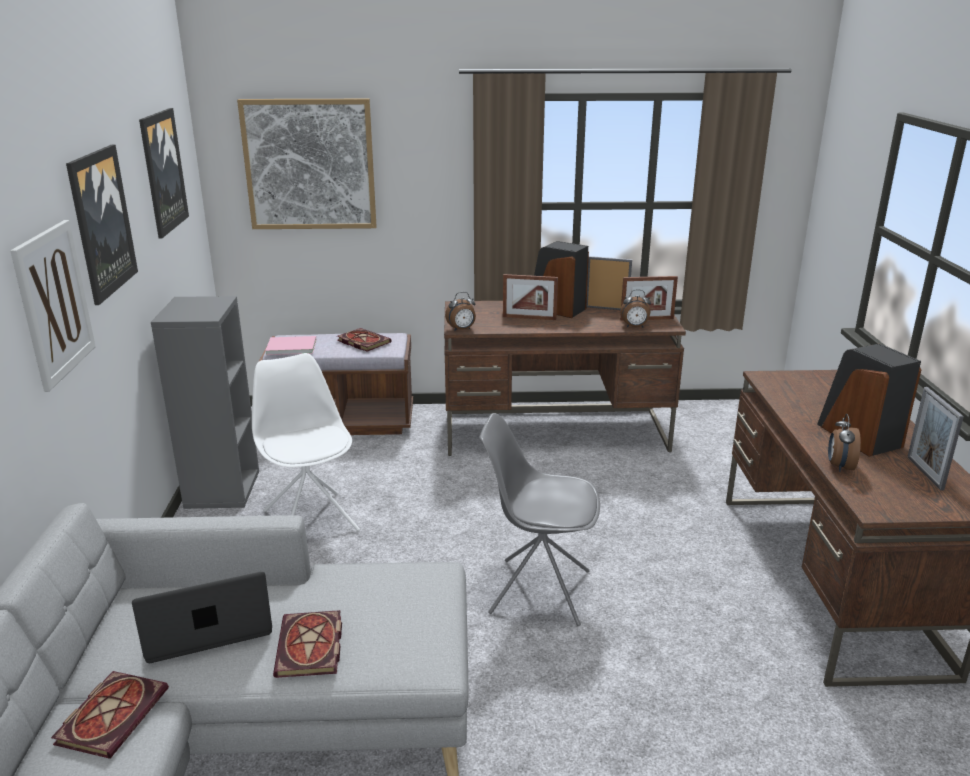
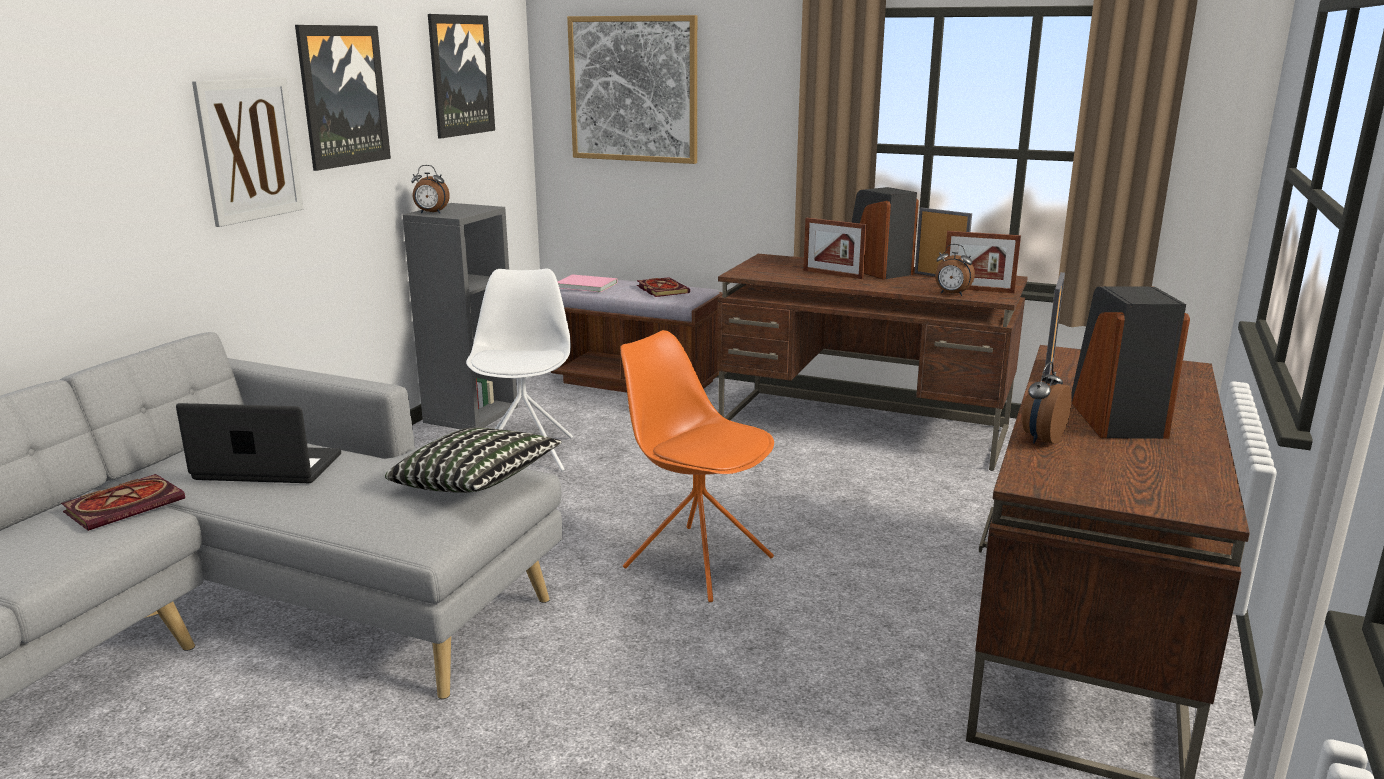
camera: 25 degrees right, 5 degrees down
(311, 648) = (332, 501): book -> none
(416, 593) = (476, 485): none -> pillow
(461, 329) = (742, 275): alarm clock -> alarm clock (431, 213)
(538, 591) = (696, 561): grey chair -> orange chair
(924, 473) = (1163, 465): picture frame -> picture frame (1048, 370)

